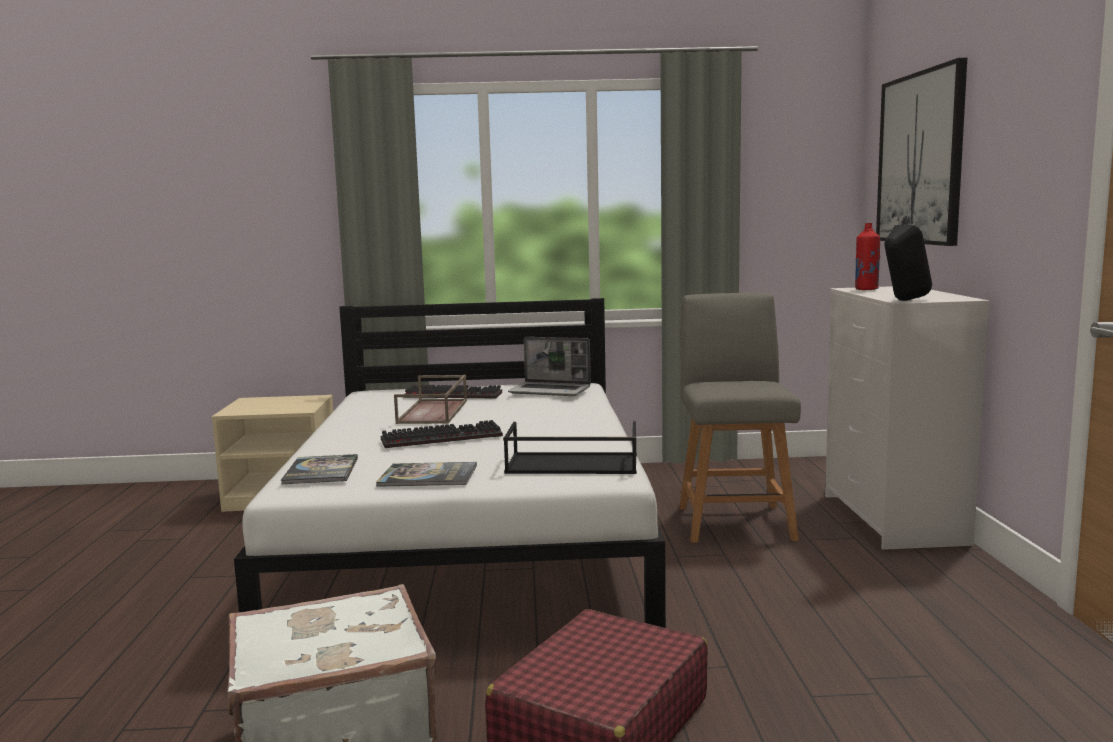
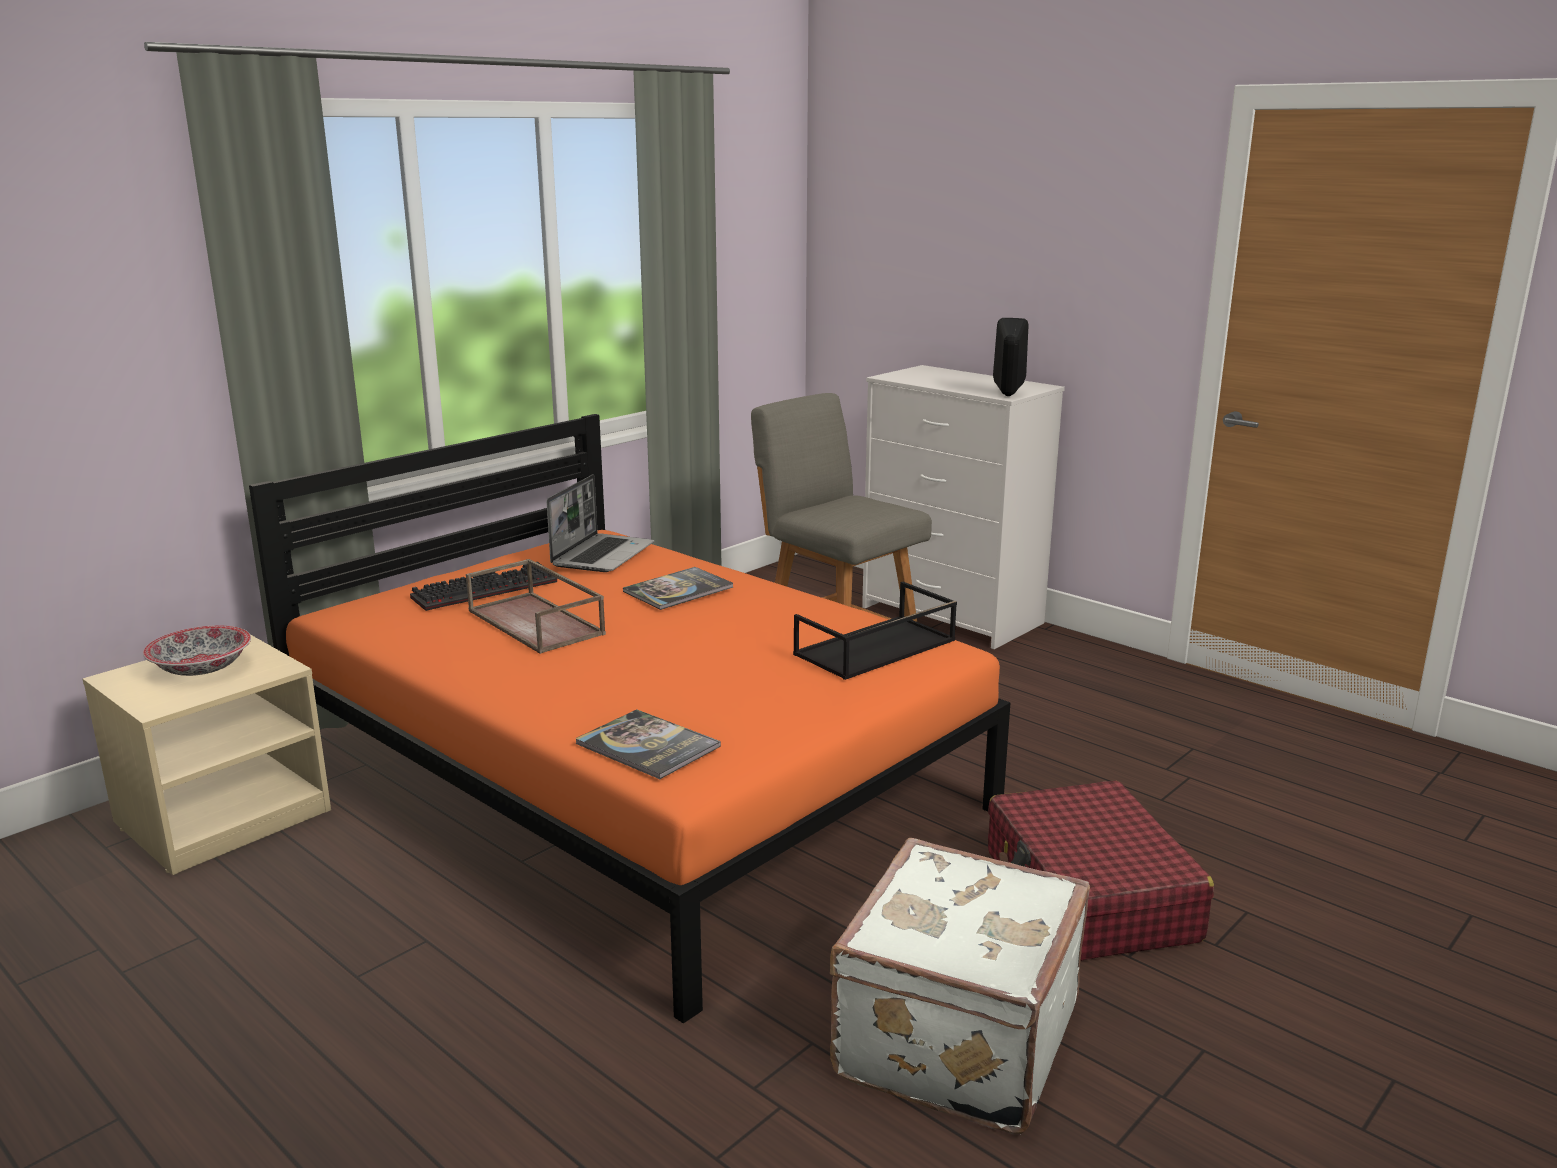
camera: 45 degrees left, 10 degrees up
(281, 403) = (202, 668): none -> bowl
(428, 476) = (784, 709): book -> book (678, 590)
(443, 437) = (656, 655): keyboard -> none
(472, 544) = (635, 781): white bed -> orange bed
(551, 391) = (602, 555): laptop -> laptop turned 45 degrees counterclockwise
(866, 289) = (911, 377): red bottle -> none
(920, 158) = (932, 225): picture -> none

